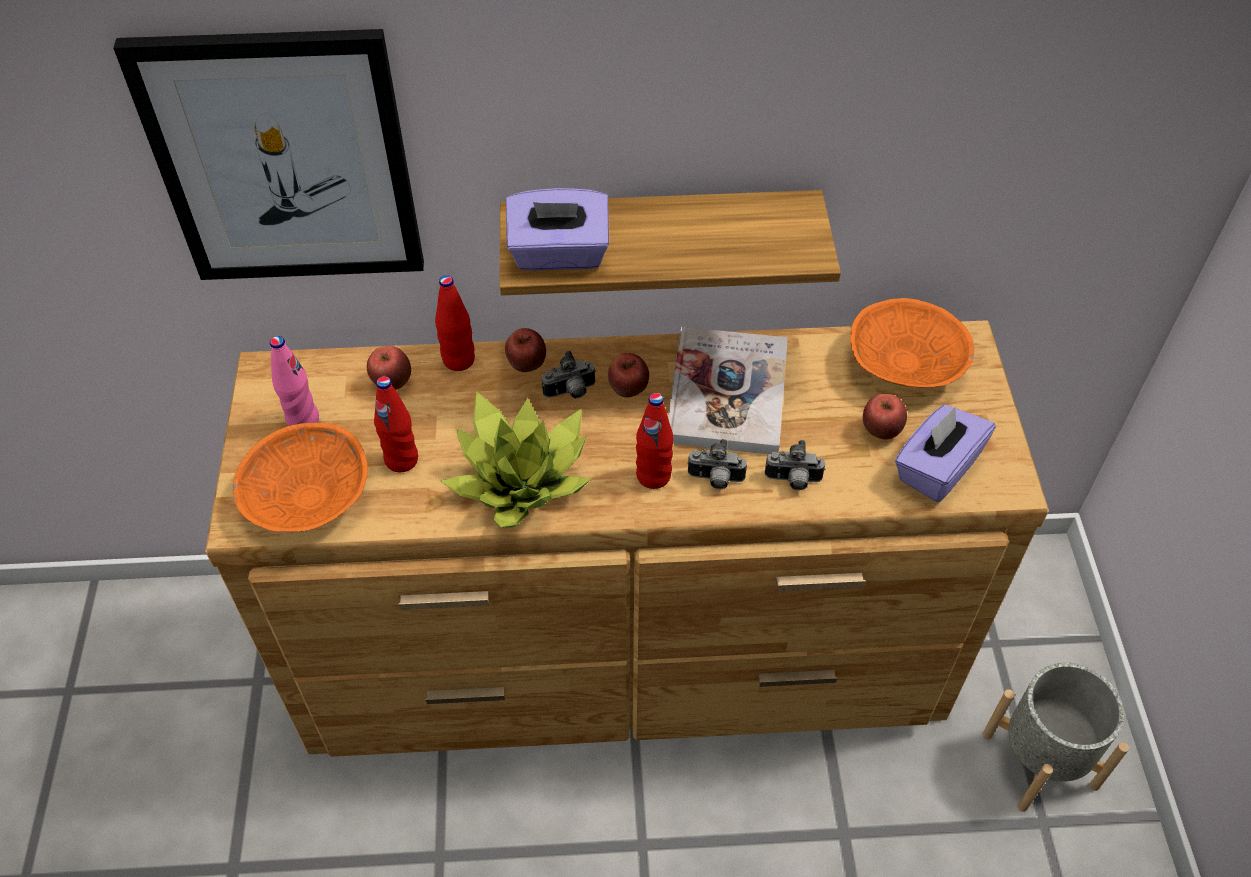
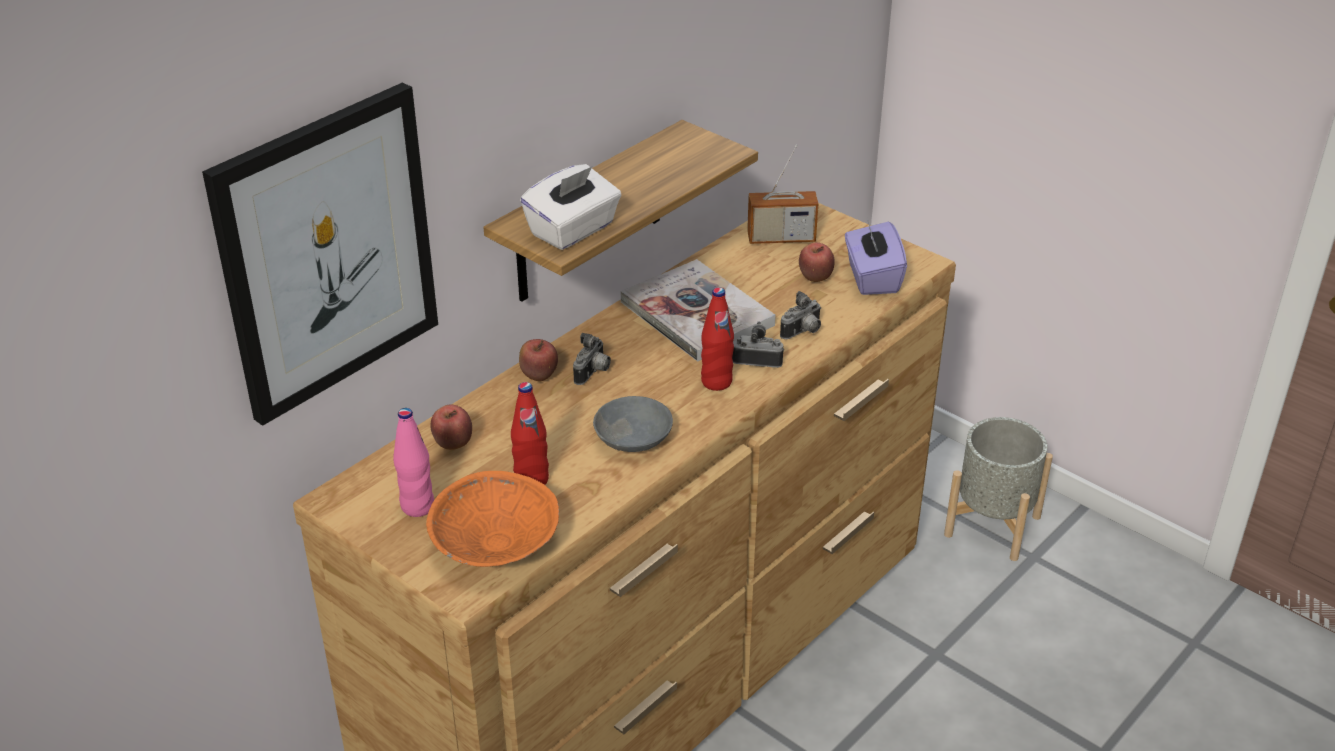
camera: 45 degrees left, 15 degrees down
(459, 360) = (484, 403): red bottle -> none
(521, 478) = (632, 436): potted plant -> grey bowl
(559, 254) = (573, 230): purple tissue box -> white tissue box
(628, 390) = (630, 349): apple -> none
(715, 480) = (757, 360): camera -> camera turned 135 degrees counterclockwise
(906, 364) = (781, 238): orange bowl -> radio

